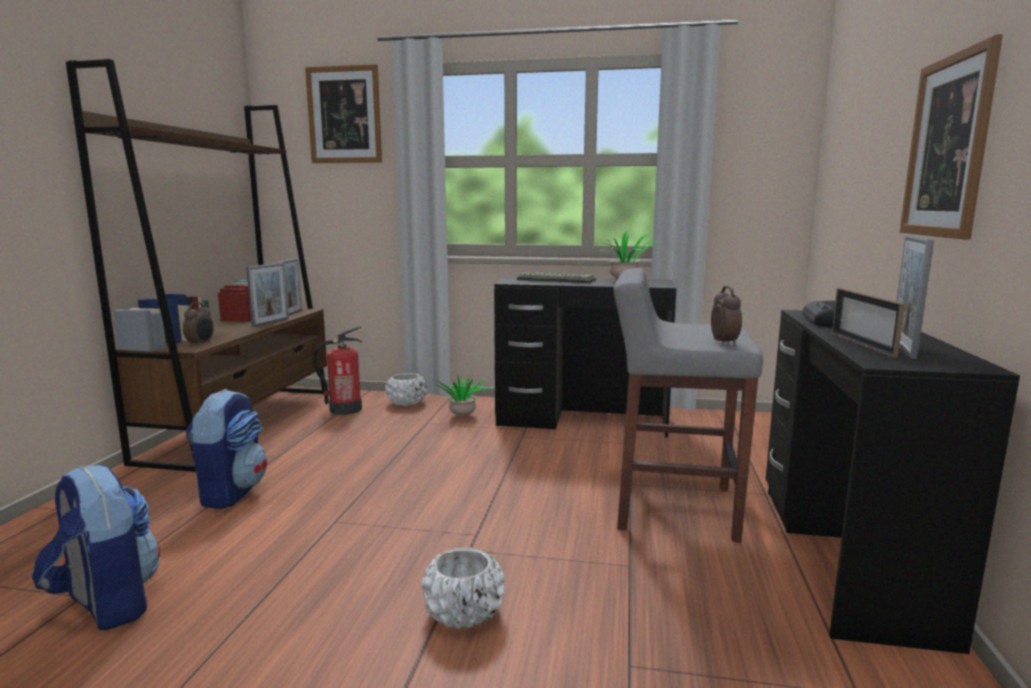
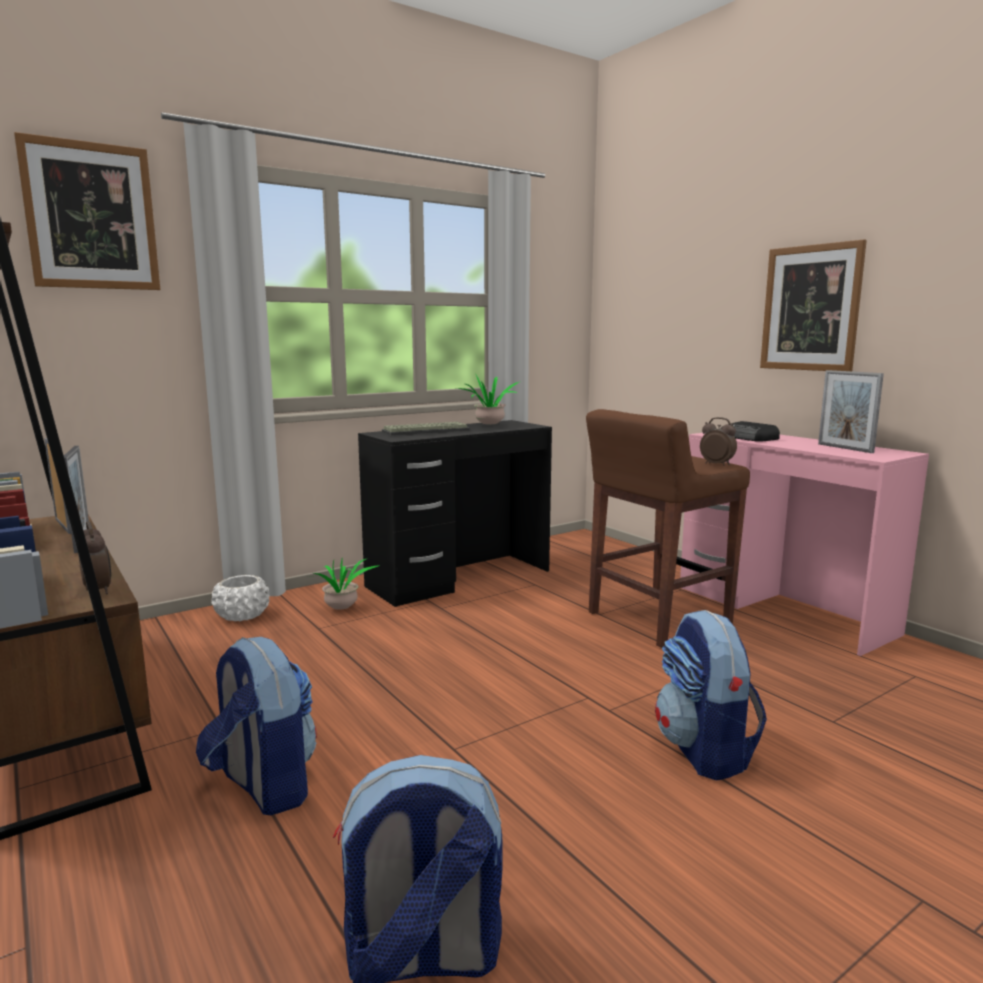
camera: 45 degrees left, 0 degrees up
(345, 409) = (177, 648): fire extinguisher -> none
(463, 613) = (705, 751): white planter -> backpack
(672, 507) = (656, 619): grey stool -> brown stool
(845, 556) = (783, 610): black desk -> pink desk
(862, 344) = (824, 449): picture frame -> none

